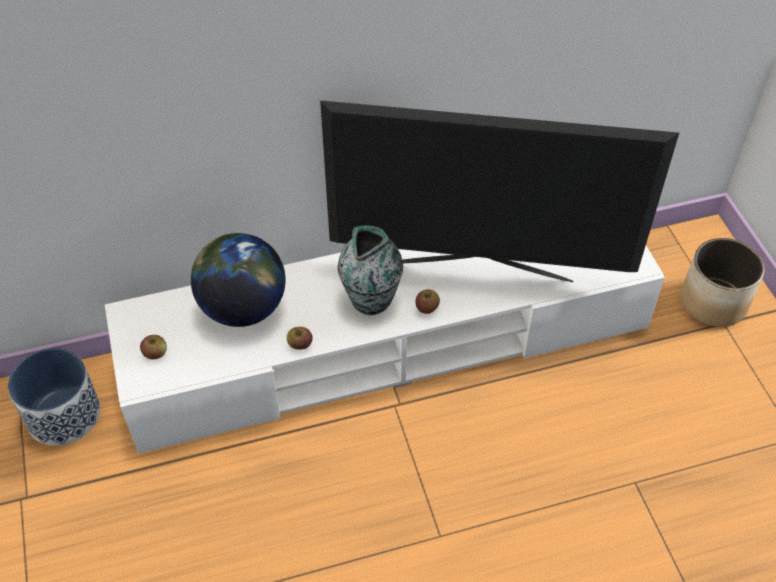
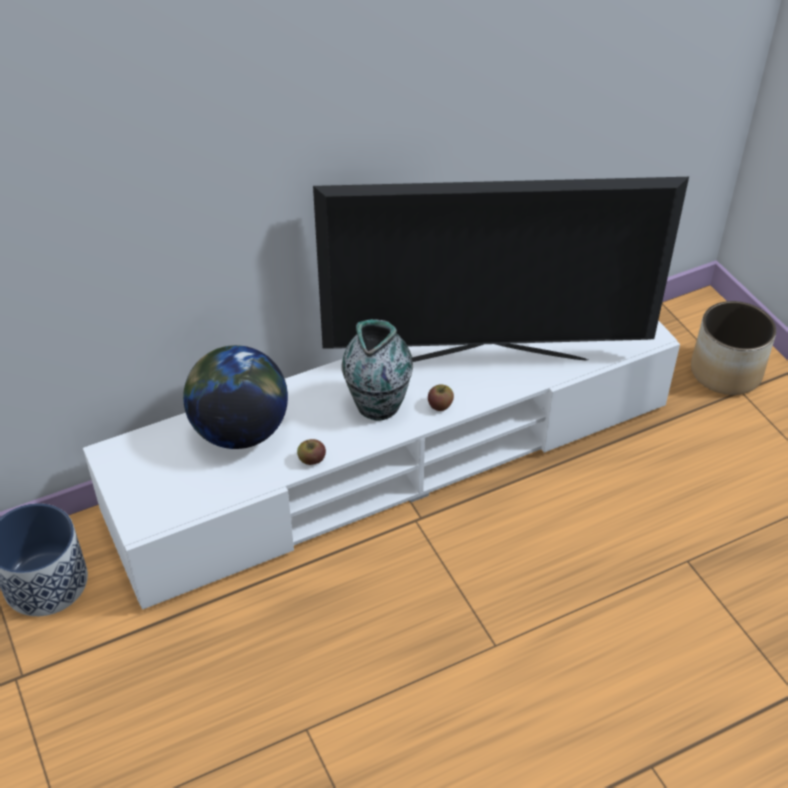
camera: 10 degrees left, 5 degrees down
(155, 353) = (153, 490): apple -> none

